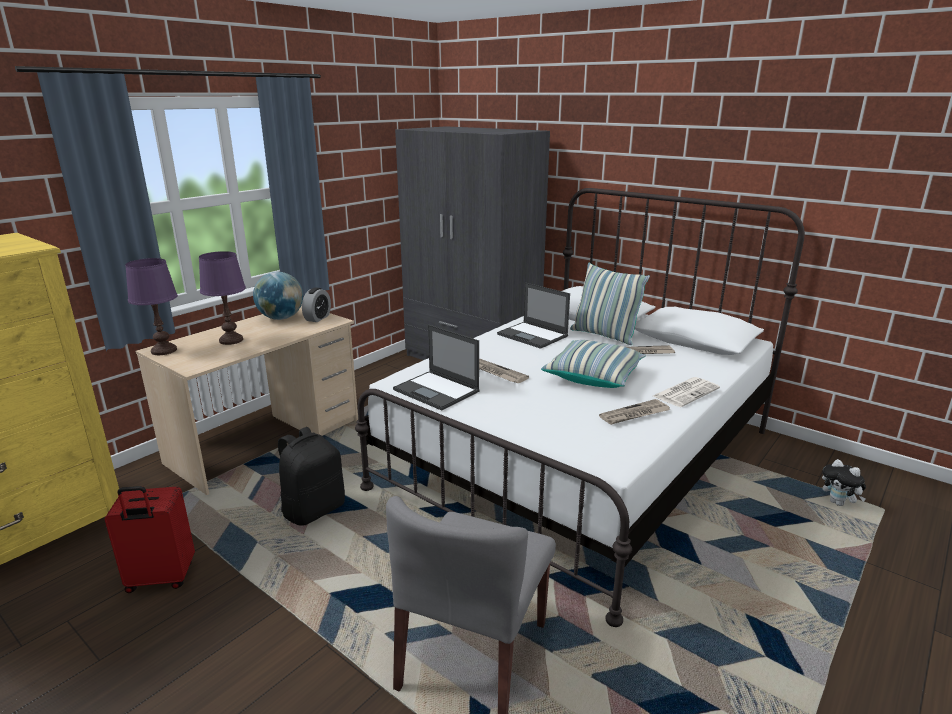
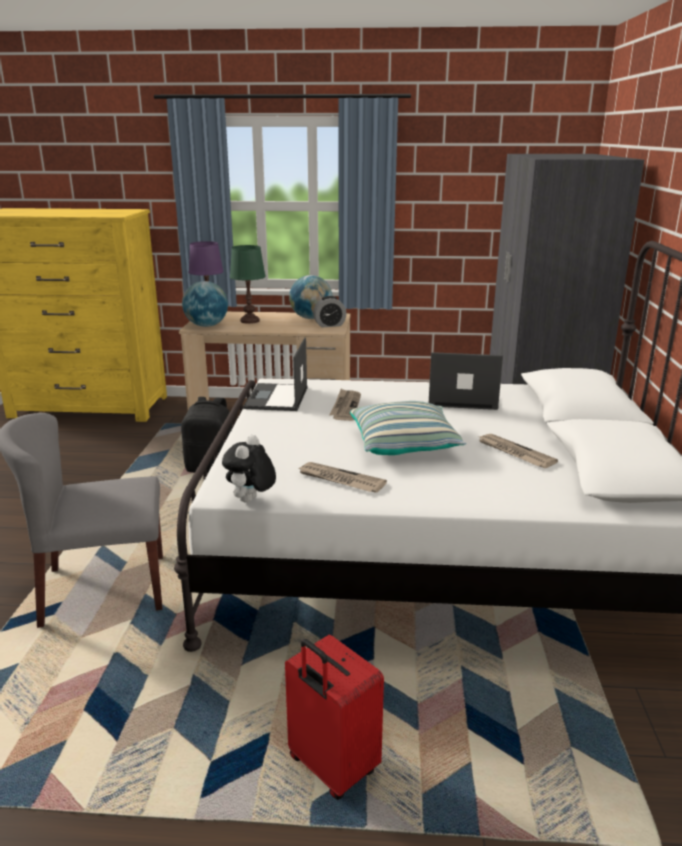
camera: 55 degrees right, 0 degrees up
(161, 579) = (100, 456): red suitcase -> red suitcase (331, 767)
(201, 361) = (206, 326): none -> globe
(231, 340) = (249, 321): purple table lamp -> green table lamp
(533, 335) = (461, 398): laptop -> laptop turned 90 degrees clockwise
(604, 335) = (527, 425): pillow -> none
(686, 392) = (438, 494): newspaper -> none
(838, 503) = (612, 789): plush toy -> plush toy (251, 501)

